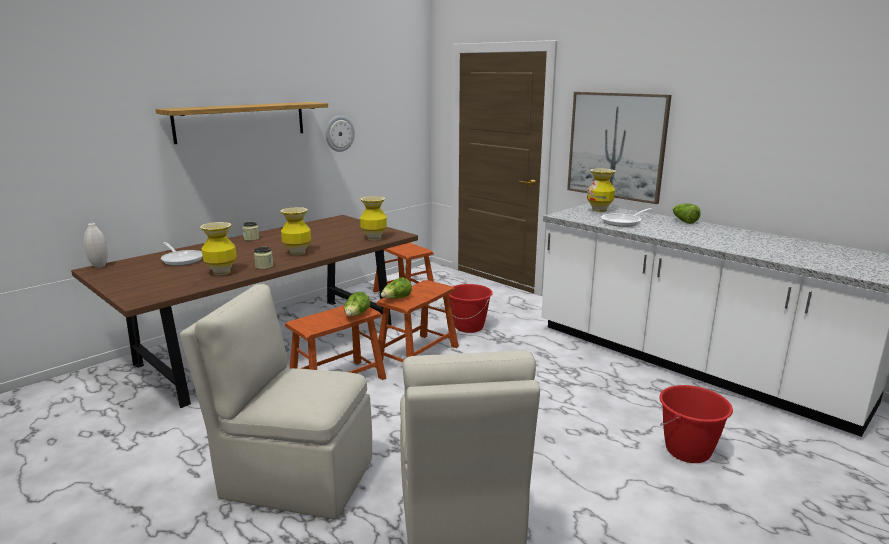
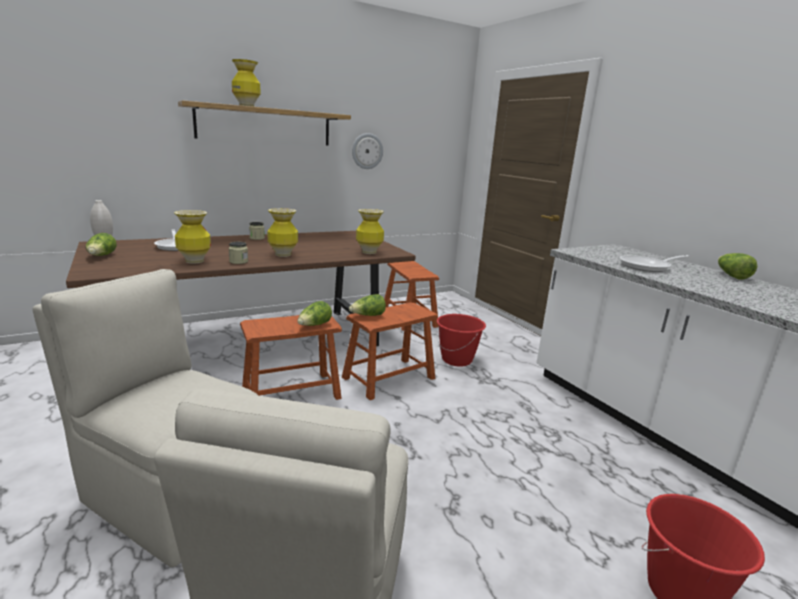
camera: 15 degrees right, 0 degrees up
(122, 281) = (101, 256): none -> lettuce
(599, 210) = (622, 252): vase -> vase (247, 106)
(616, 146) = (656, 179): picture -> none

